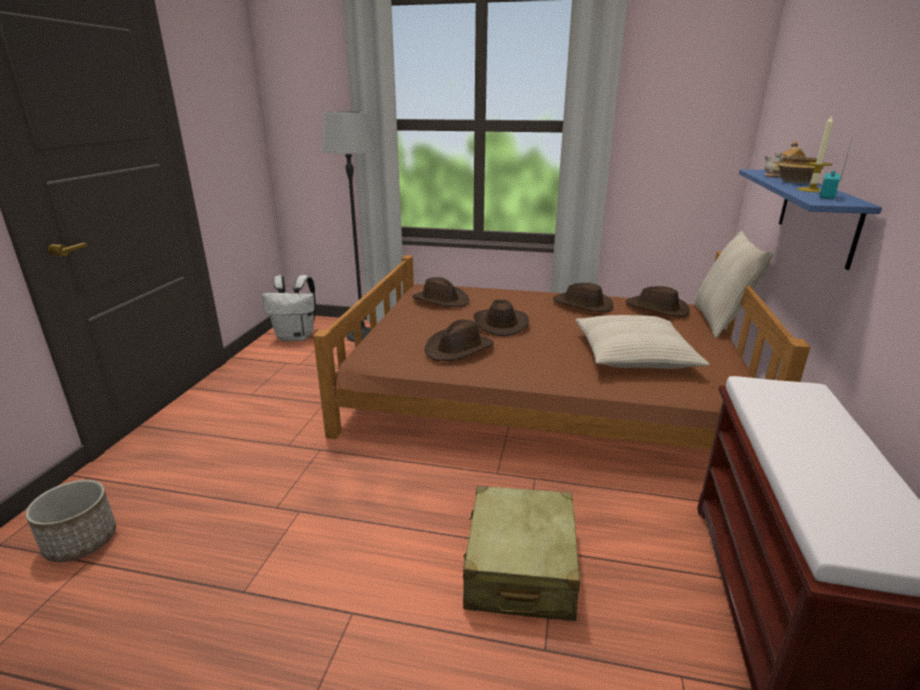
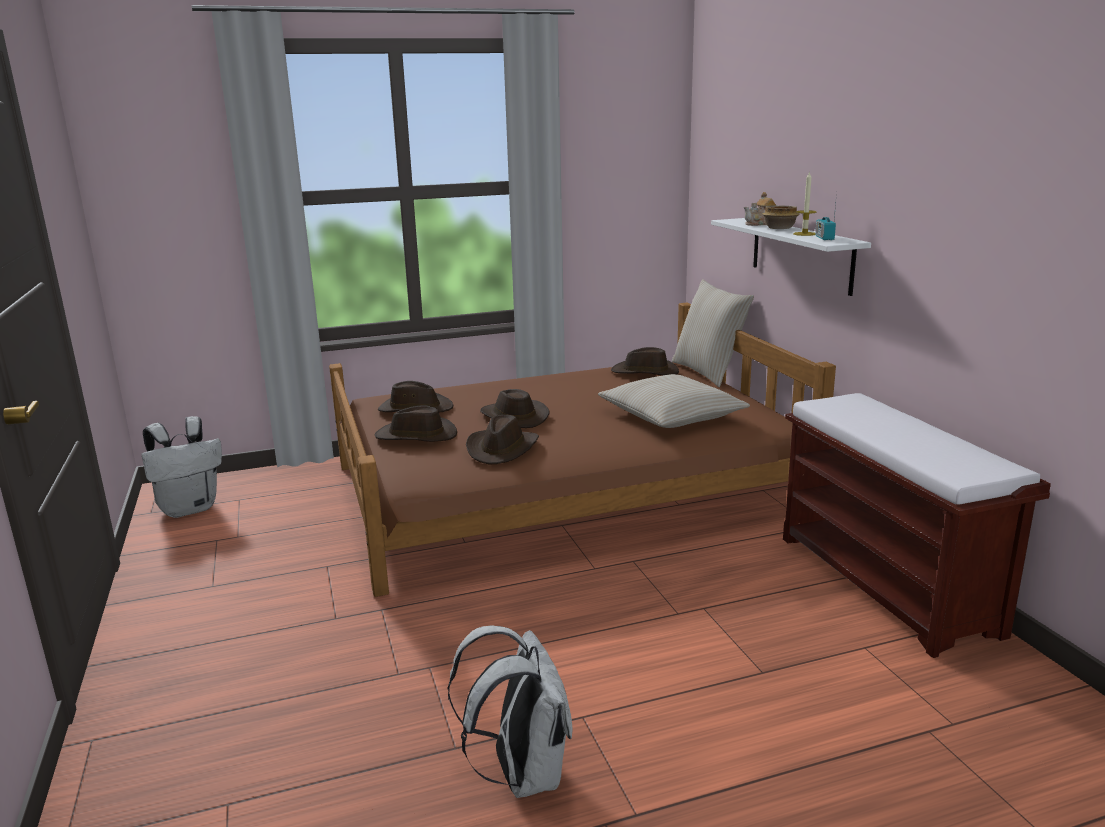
camera: 30 degrees left, 5 degrees down
(81, 541) = (188, 792): planter -> none
(259, 642) = (521, 773): none -> white backpack
(363, 336) = (287, 484): floor lamp -> none
(520, 567) = (689, 629): beige suitcase -> none
(582, 305) = (572, 383): brown hat -> brown hat (416, 436)
(817, 214) = (801, 254): blue shelf -> white shelf

